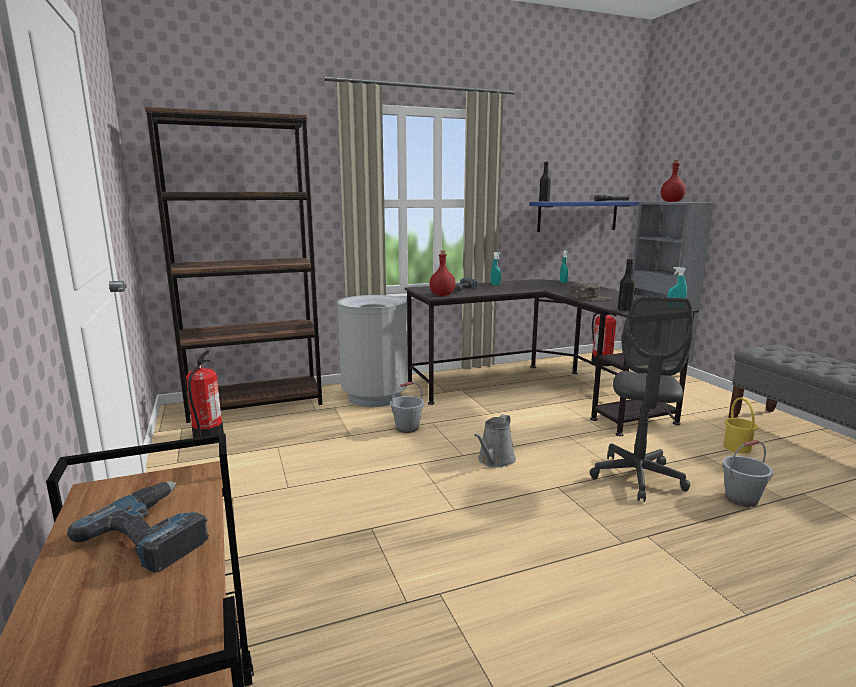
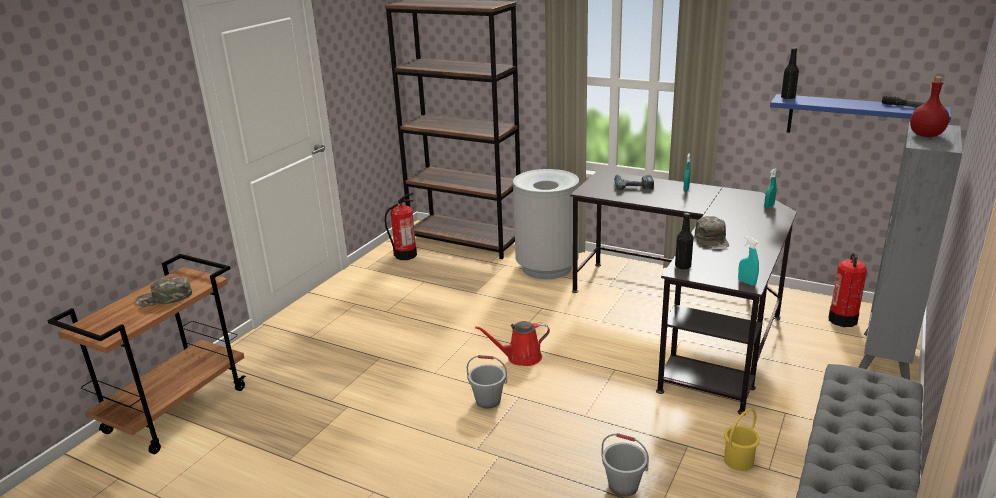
camera: 50 degrees right, 10 degrees up
(156, 532) = (164, 298): power drill -> green cap
(407, 428) = (517, 304): grey bucket -> grey bucket (488, 400)
(442, 295) = (594, 192): red bottle -> none
(495, 460) = (521, 357): grey watering can -> red watering can
(637, 478) = (586, 425): grey office chair -> none

